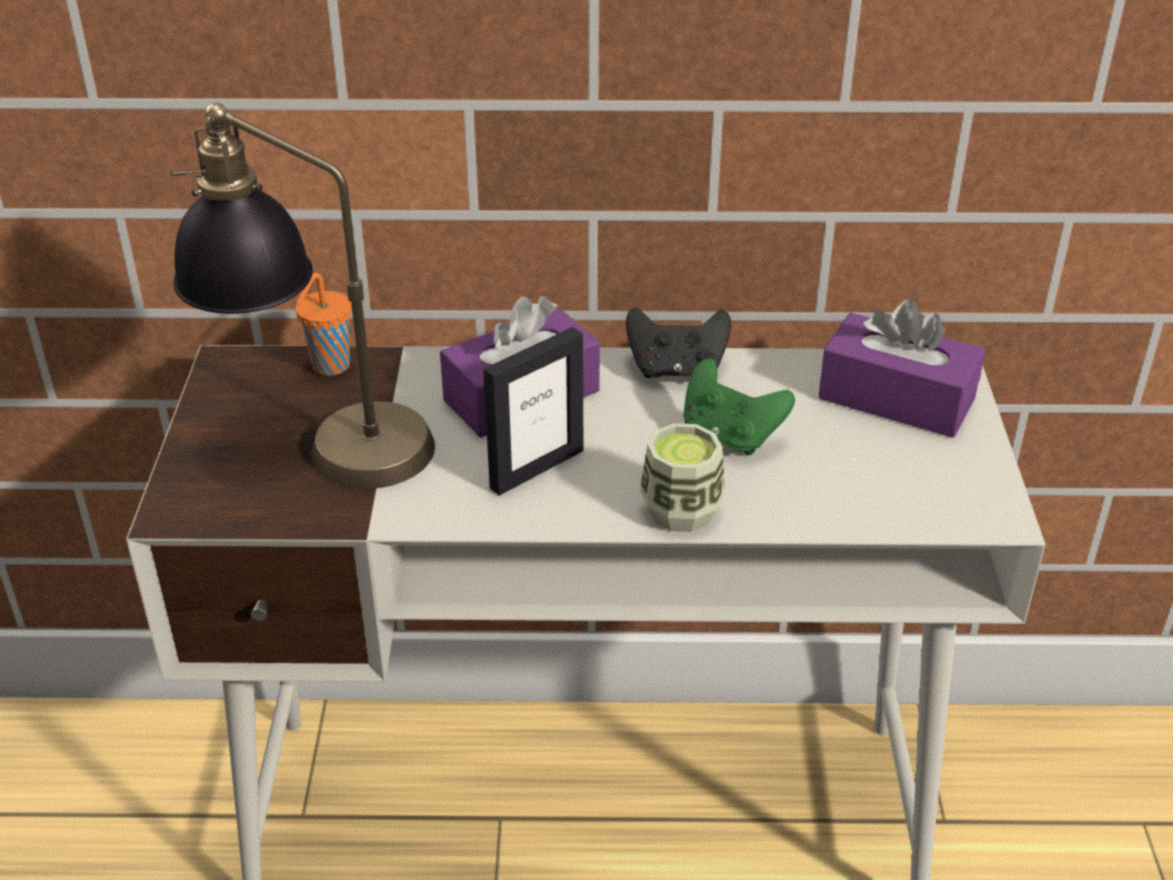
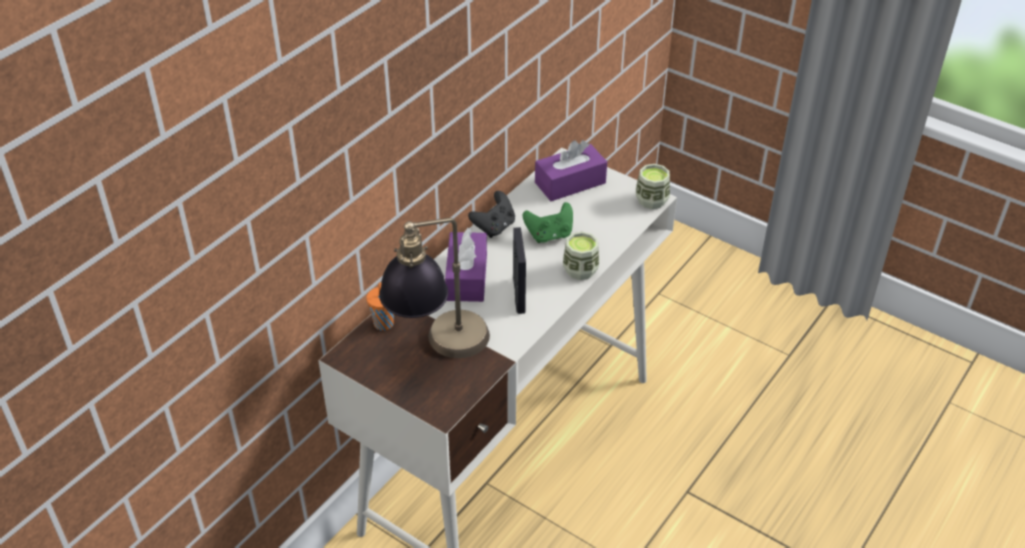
camera: 55 degrees left, 5 degrees up
(986, 515) = (651, 200): none -> cup

